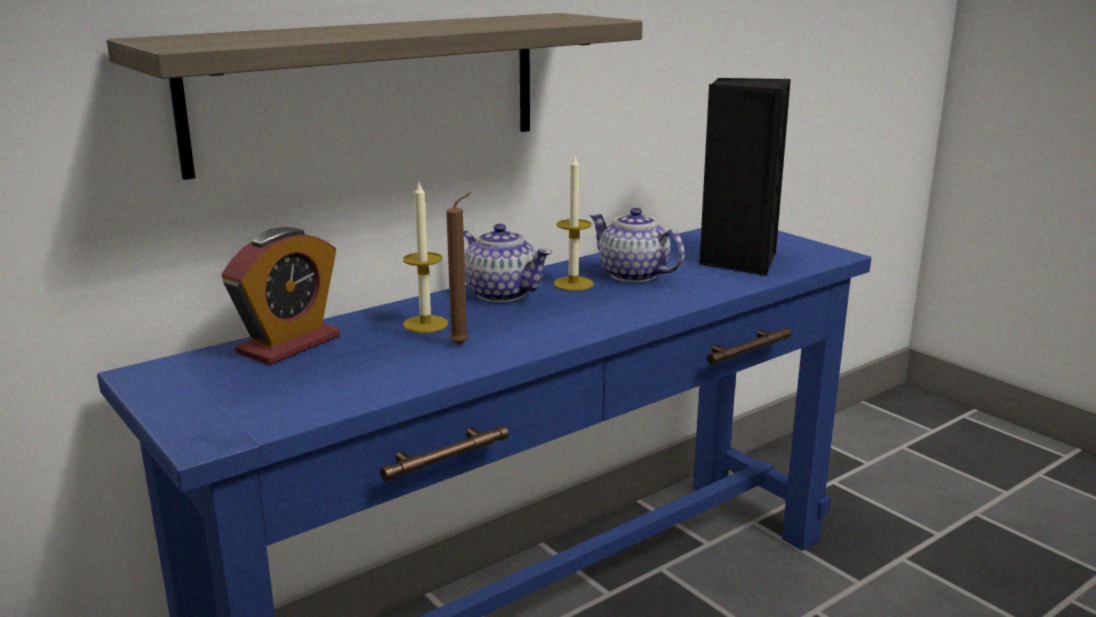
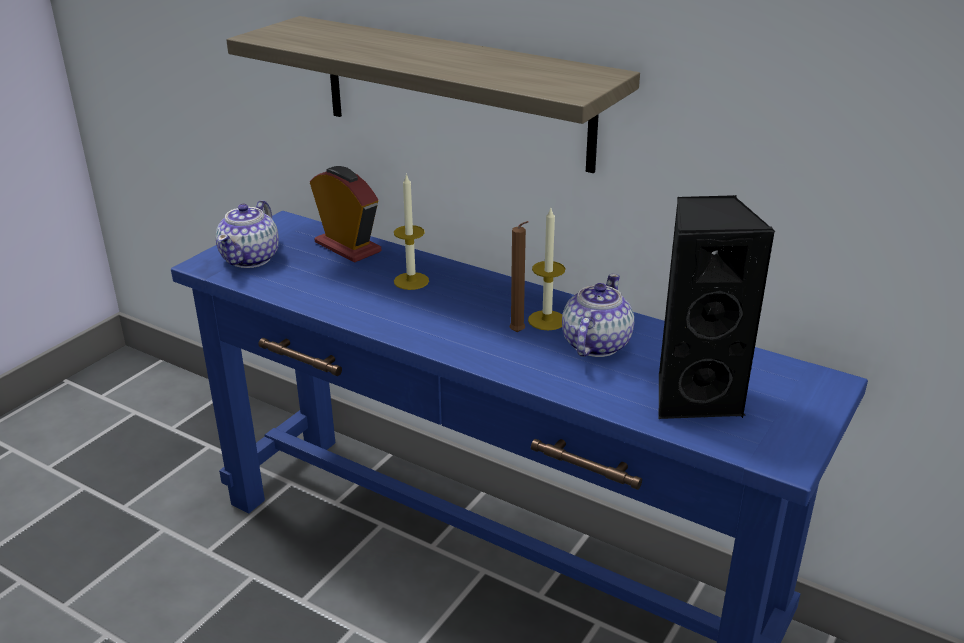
camera: 70 degrees right, 10 degrees up
(289, 345) = (348, 247): alarm clock -> alarm clock turned 150 degrees counterclockwise
(462, 344) = (379, 303): brown candle -> brown candle (518, 333)
(501, 293) = (497, 294): teapot -> teapot (251, 258)

